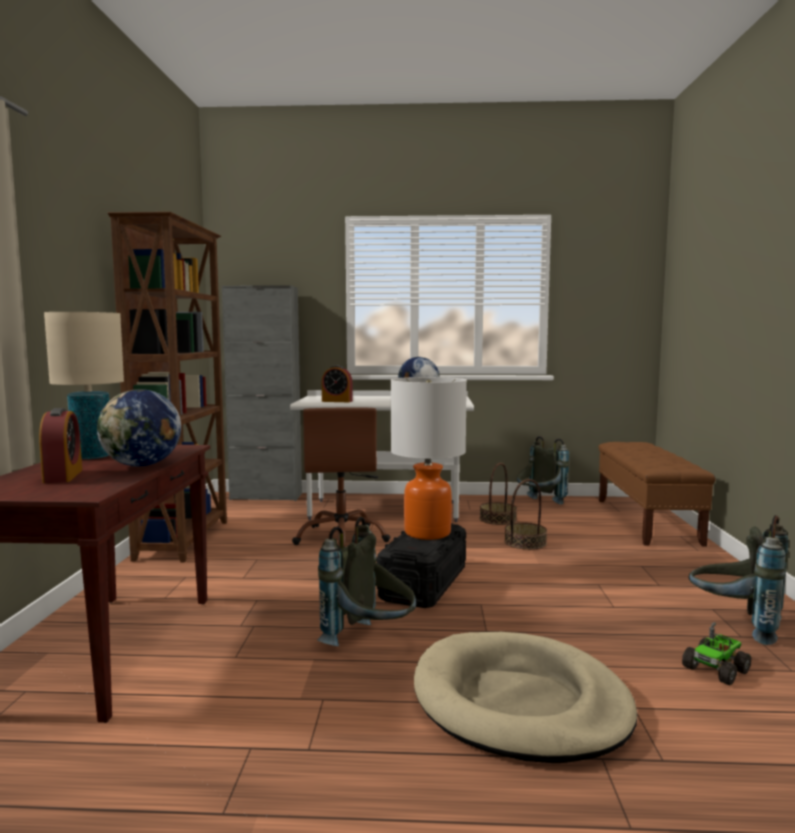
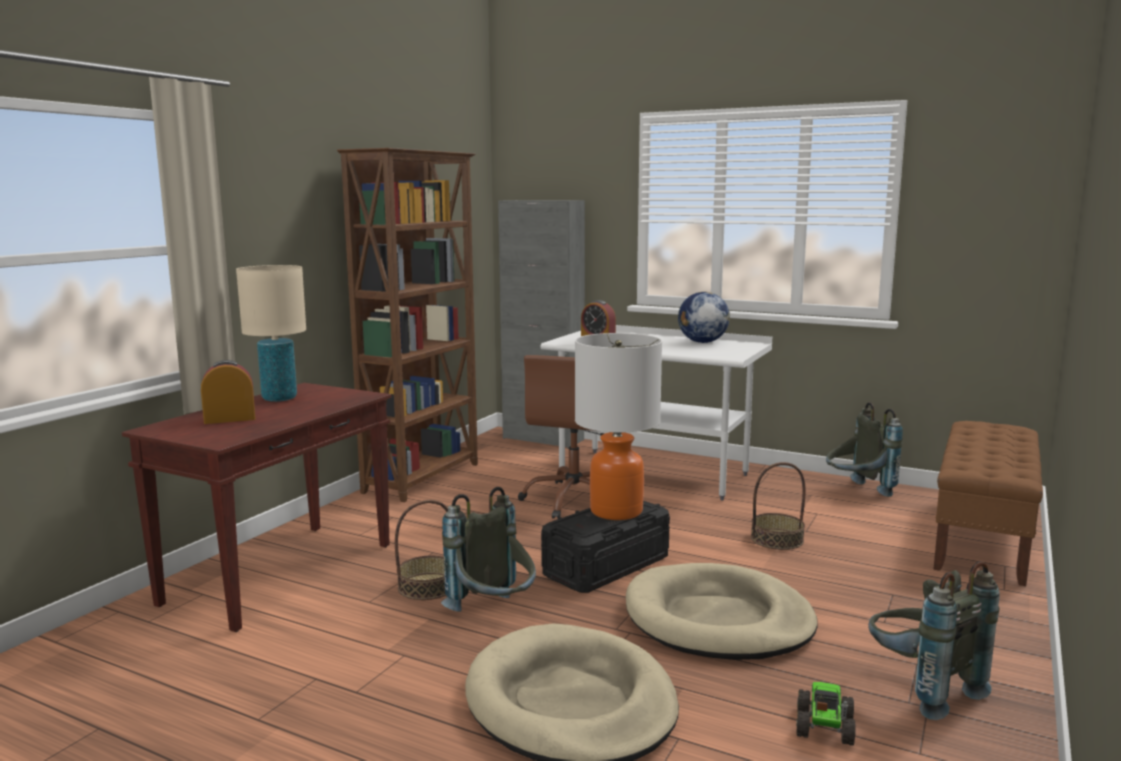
camera: 25 degrees right, 5 degrees up
(63, 476) = (230, 419): alarm clock -> alarm clock turned 120 degrees counterclockwise
(142, 465) = (300, 414): globe -> none
(497, 519) = (777, 504): basket -> basket (427, 586)
(552, 607) = (718, 619): none -> beige dog bed
(716, 669) = (824, 728): toy truck -> toy truck turned 120 degrees clockwise

